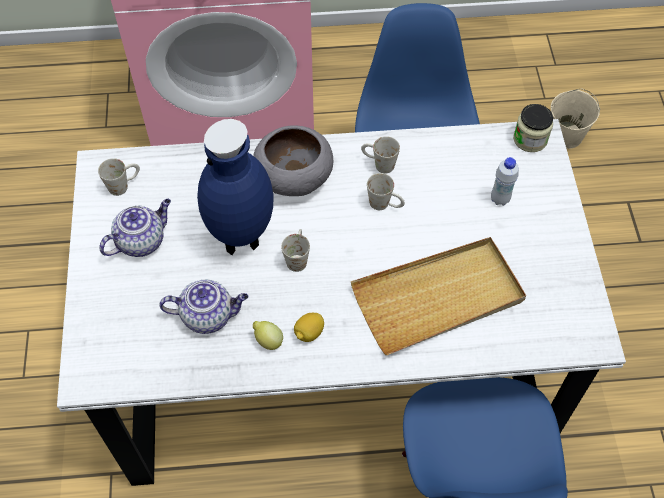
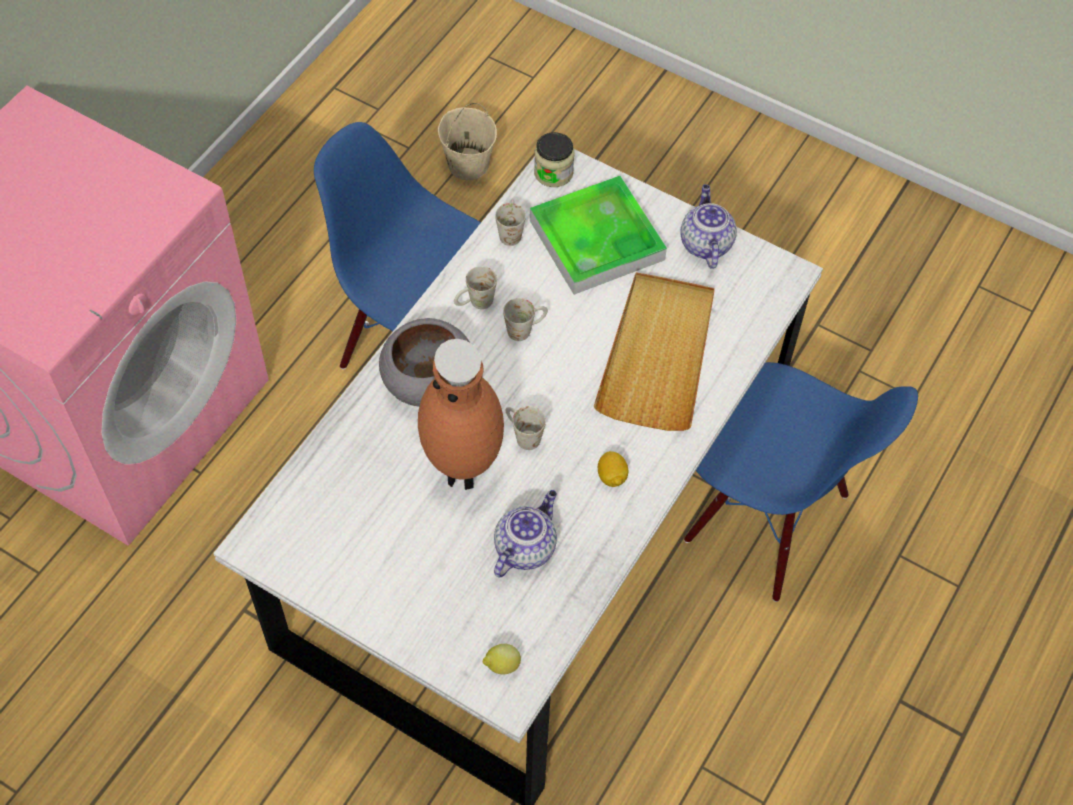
camera: 55 degrees left, 0 degrees up
(124, 185) = (301, 533): white mug -> white mug (510, 231)
(141, 240) = (387, 556): teapot -> teapot (705, 243)
(243, 240) = (464, 468): blue vase -> brown vase
(268, 341) = (593, 514): lemon -> lemon (501, 666)
(499, 199) = (596, 240): white bottle -> tray

